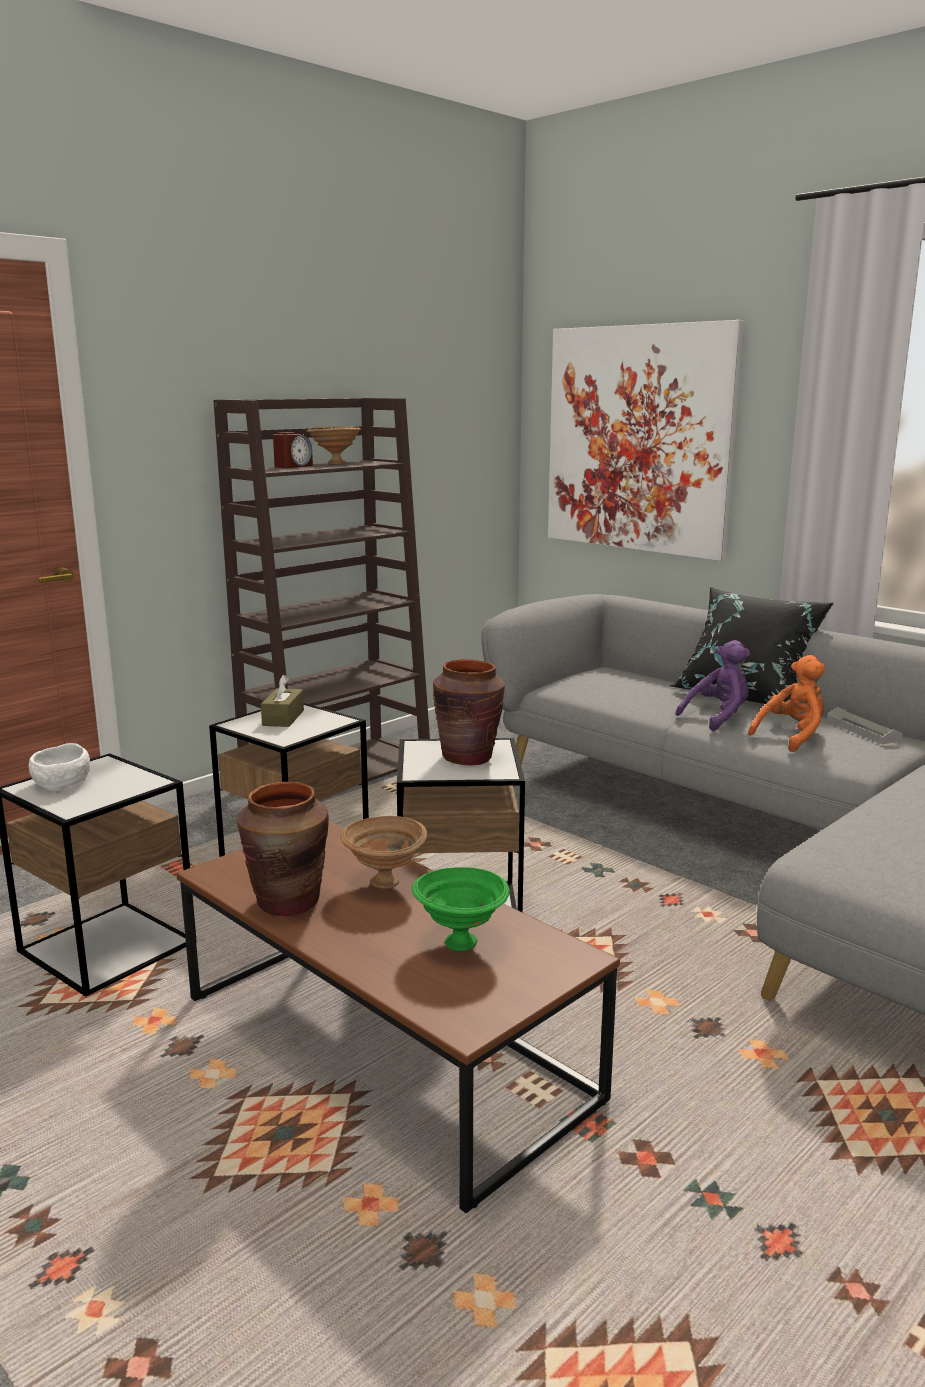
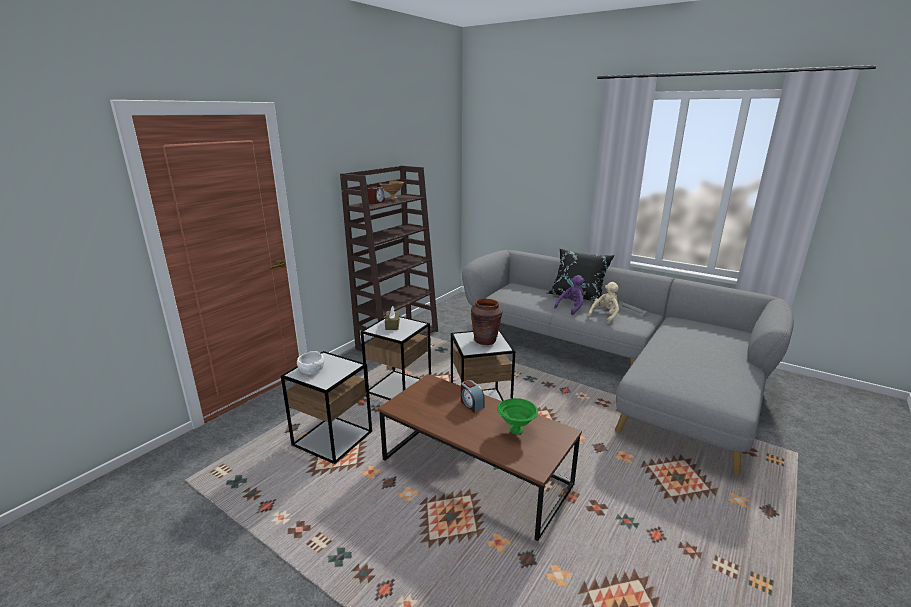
camera: 10 degrees left, 5 degrees up
(288, 902) = (434, 418): brown vase -> none
(386, 883) = (471, 404): brown bowl -> alarm clock
(639, 439) = (521, 179): picture -> none
(792, 737) = (605, 316): orange plush toy -> beige plush toy

